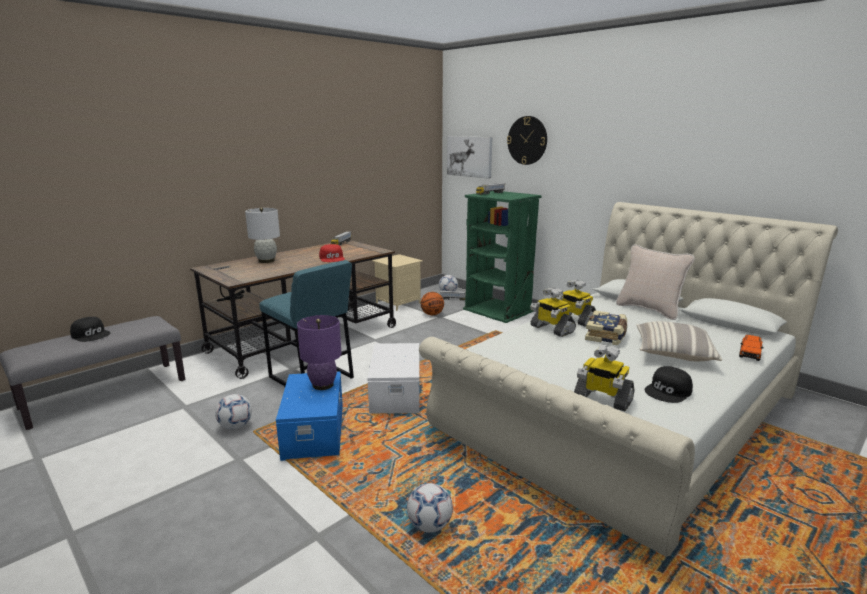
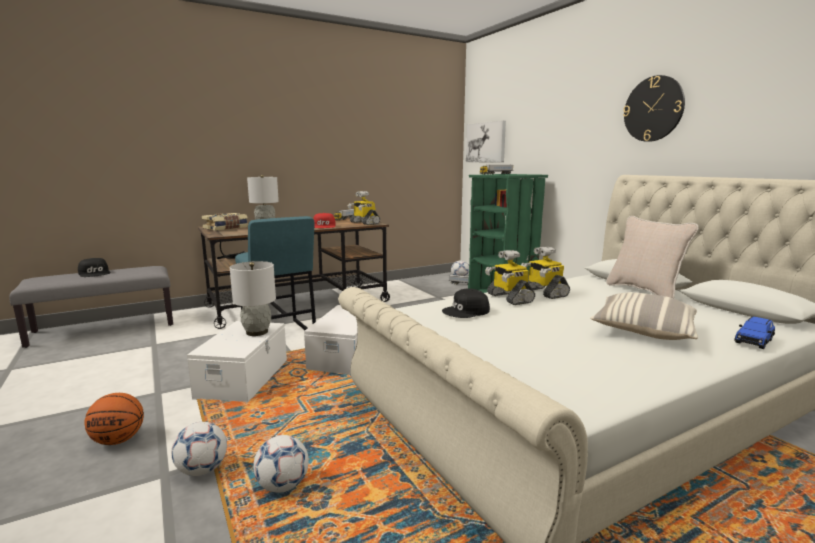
camera: 15 degrees right, 5 degrees down
(235, 426) = (180, 365): football -> football (202, 470)
(315, 431) = (245, 378): blue storage box -> white storage box
(323, 385) = (257, 332): purple table lamp -> white table lamp
(398, 303) = (406, 283): beige nightstand -> none
(432, 314) = (432, 294): basketball -> basketball (118, 440)
(527, 140) = (537, 120): wall clock -> wall clock (653, 109)
(602, 399) = (510, 364): toy robot -> toy robot (364, 223)
(606, 336) = (569, 308): book -> book (226, 228)
(668, 391) = (606, 366): black cap -> black cap (466, 311)
(749, 354) = (753, 341): orange toy car -> blue toy car

